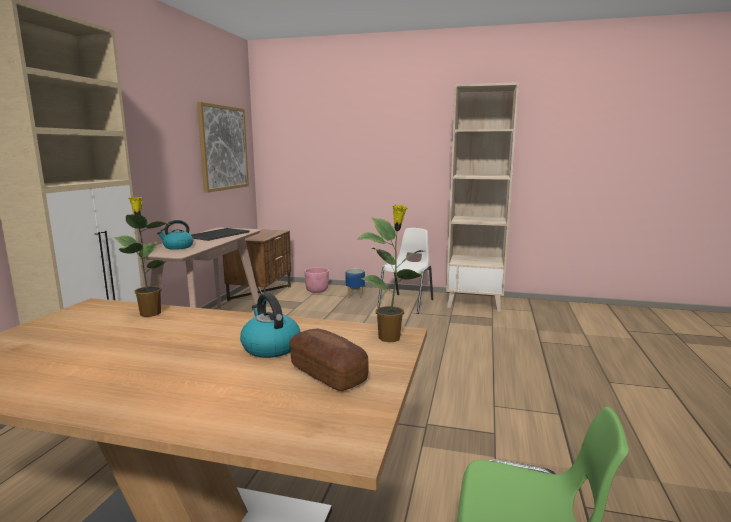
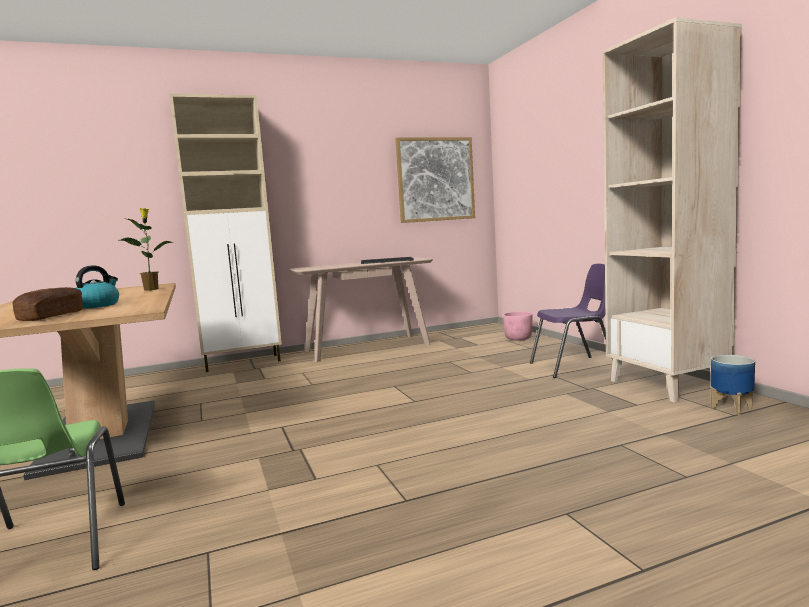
camera: 55 degrees right, 5 degrees down
(177, 247) = (326, 266): kettle -> none
(260, 293) = (466, 332): brown nightstand -> none
(355, 295) = (541, 349): planter -> planter (731, 408)
(391, 338) = (131, 311): potted plant -> none
(407, 303) = (574, 367): white chair -> purple chair

